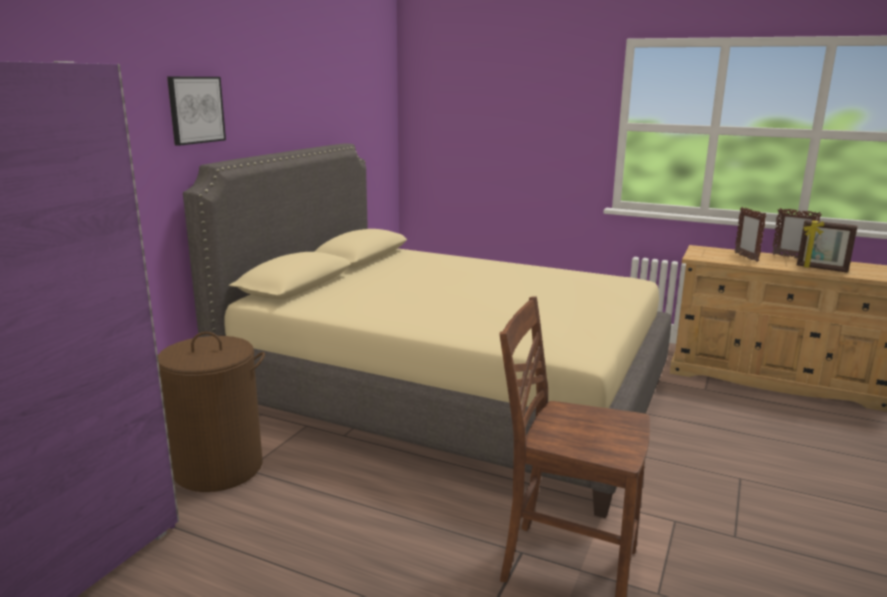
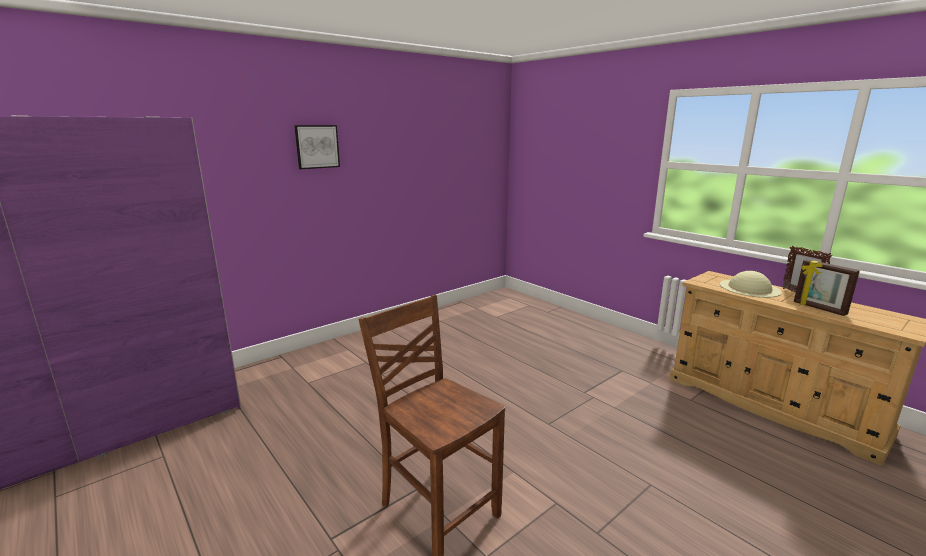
camera: 25 degrees right, 0 degrees up
(218, 468) = (293, 378): brown laundry basket -> none
(447, 397) = (472, 362): beige bed -> none
(746, 257) = (749, 288): picture frame -> beige hat

